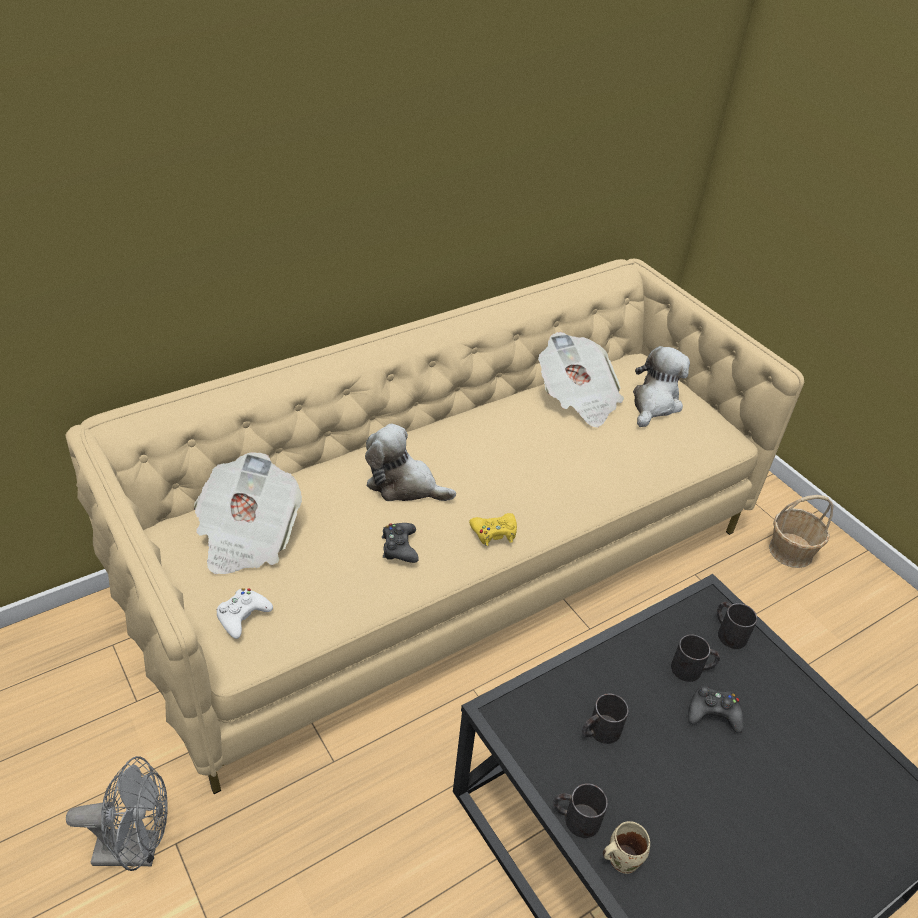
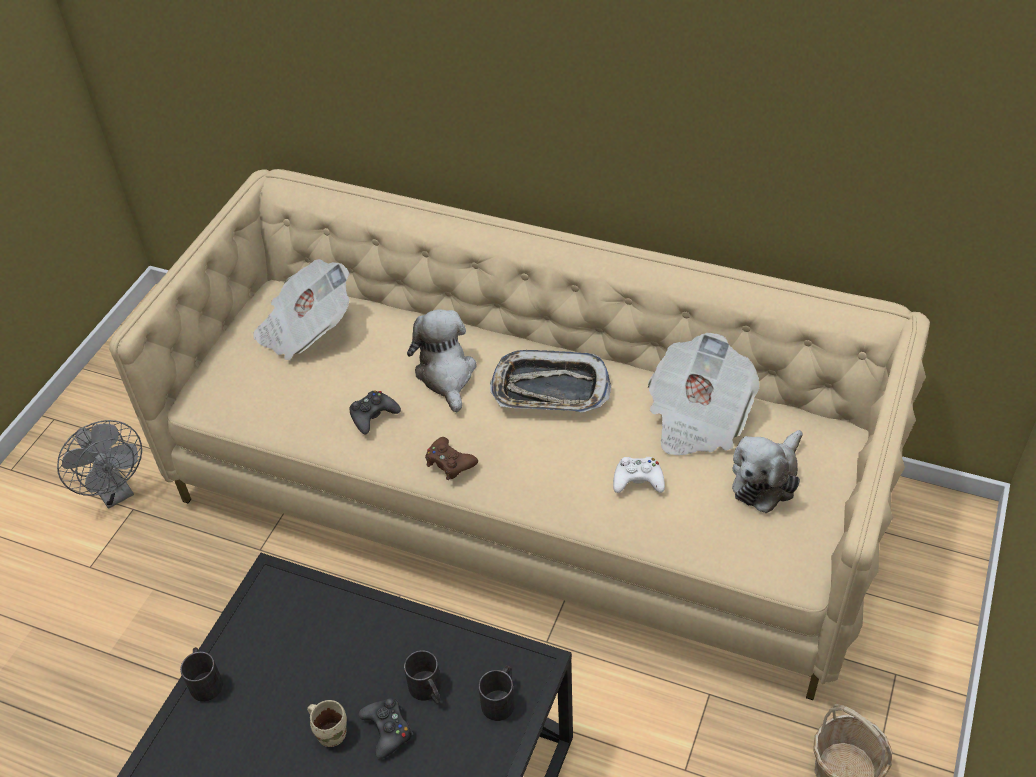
camera: 60 degrees right, 5 degrees up
(242, 616) = (229, 378): white game controller -> white game controller (638, 480)
(480, 444) = (549, 389): none -> tray
(494, 533) = (449, 463): yellow game controller -> brown game controller
(599, 732) = (302, 655): black mug -> none
(621, 858) = (190, 729): beige mug -> beige mug (332, 732)
(654, 404) = (766, 479): plush toy -> plush toy turned 135 degrees clockwise

